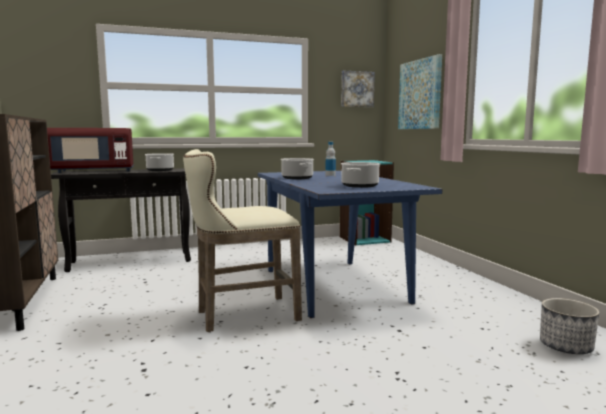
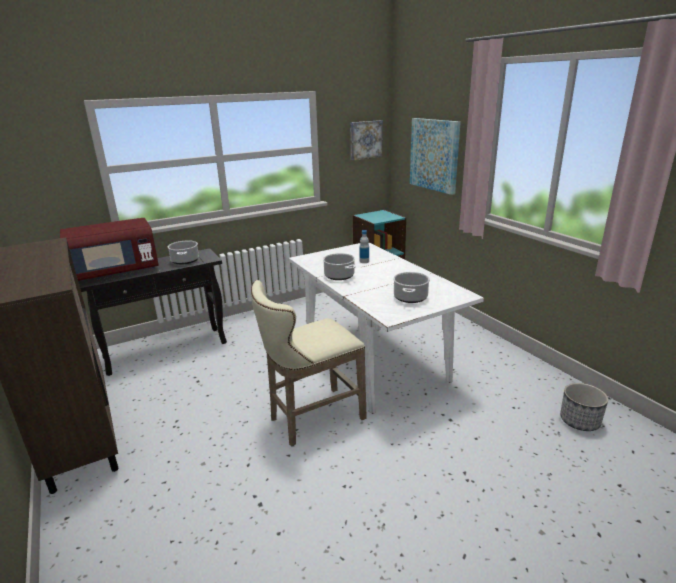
camera: 10 degrees left, 15 degrees up
(333, 285) = (374, 364): blue dining table -> white dining table

